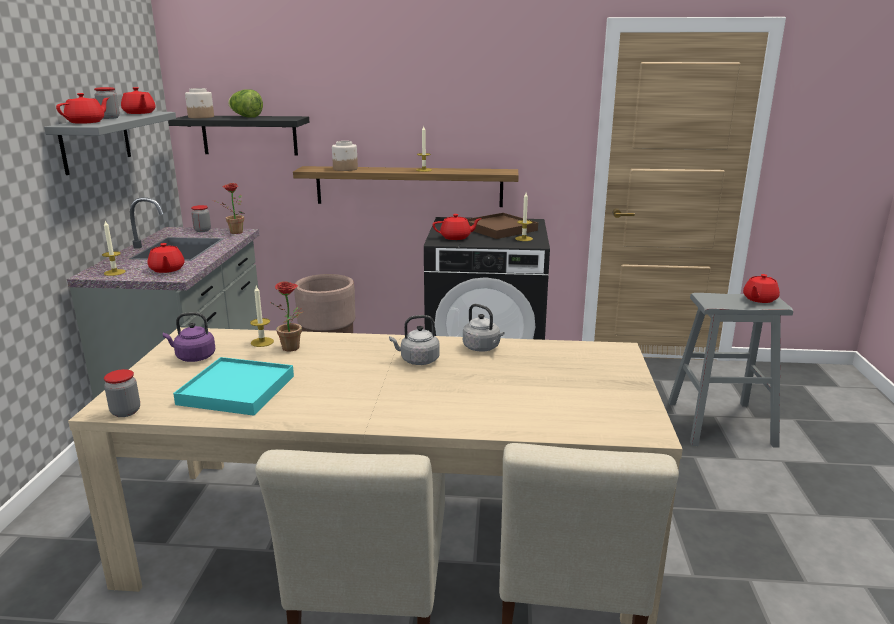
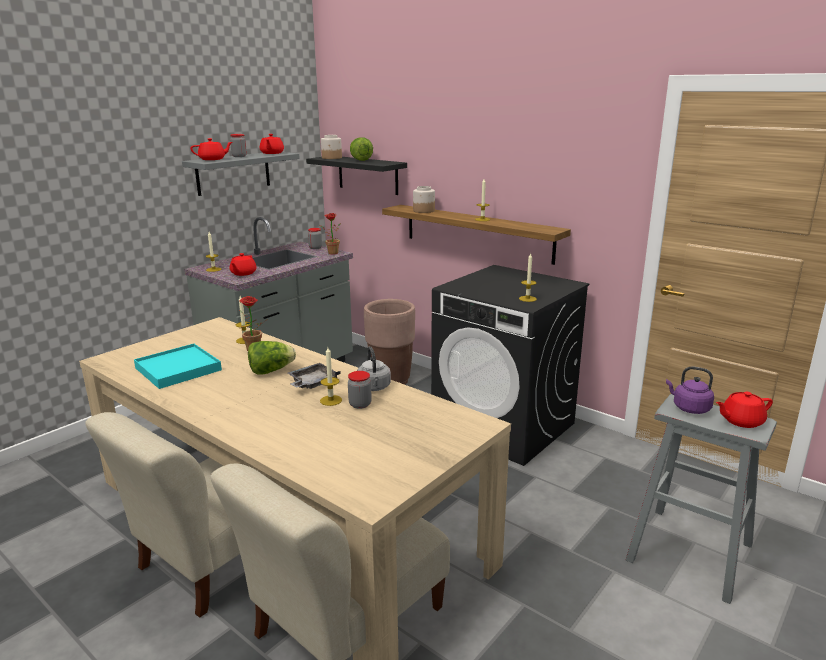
camera: 35 degrees right, 0 degrees up
(125, 412) = (108, 364): jar -> jar (360, 404)
(193, 357) = (193, 340): purple kettle -> purple kettle (689, 408)
(352, 362) = (271, 371): none -> lettuce
(417, 360) = (312, 383): grey kettle -> grey tray
(456, 237) = (471, 286): red teapot -> none
(464, 369) = (331, 400): none -> candle
(499, 229) = (524, 286): brown tray -> none

